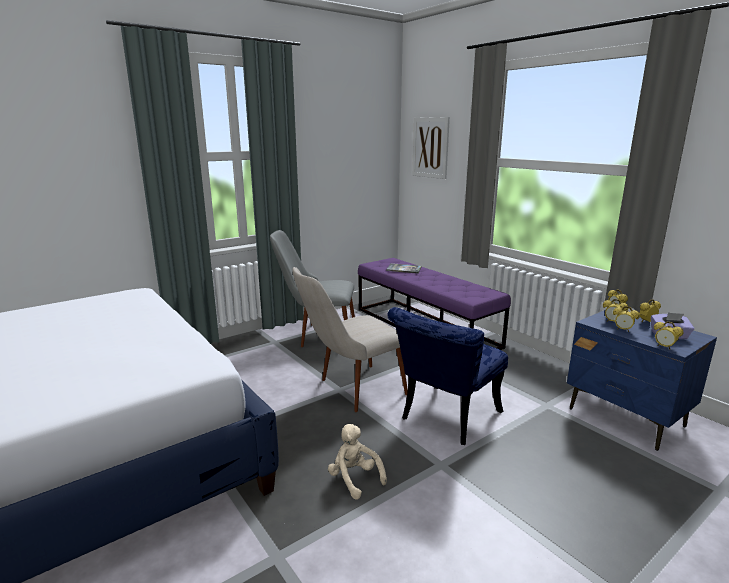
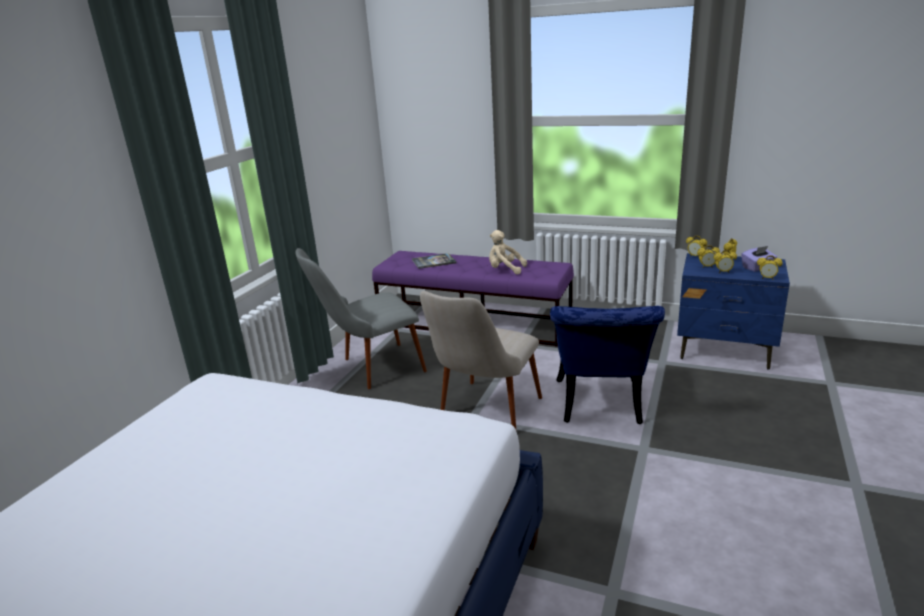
camera: 30 degrees left, 5 degrees up
(354, 479) = (591, 494): beige plush toy -> beige plush toy (504, 270)
(430, 147) = (428, 110): picture -> none

